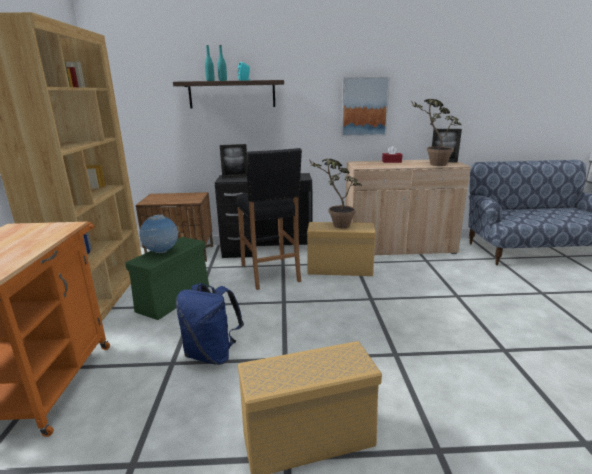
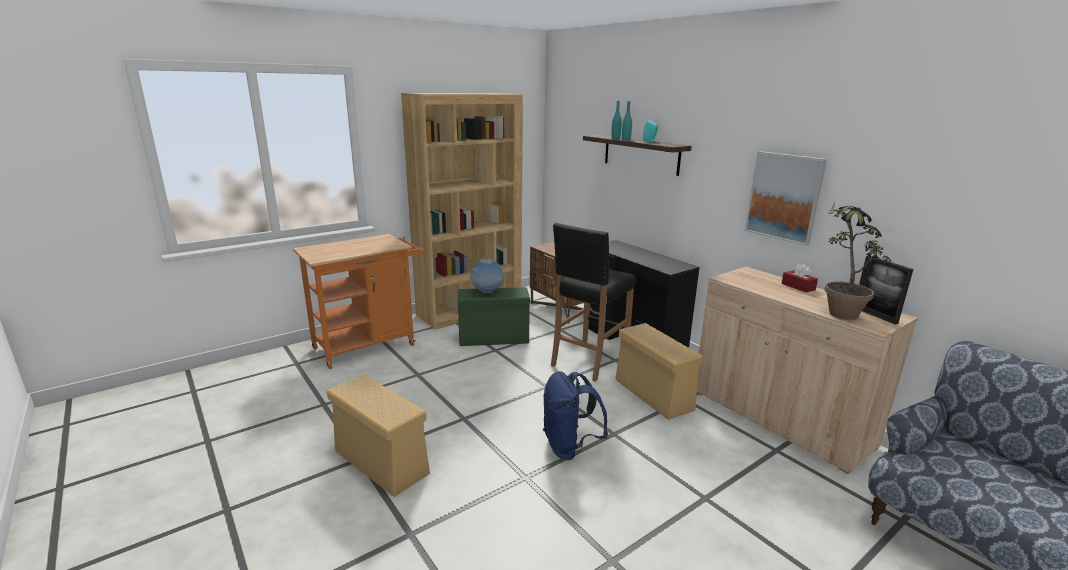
camera: 55 degrees right, 0 degrees up
(212, 354) = (440, 385): blue backpack -> blue backpack (569, 447)
(235, 177) = (618, 246): picture frame -> none
(335, 225) = (658, 337): potted plant -> none

